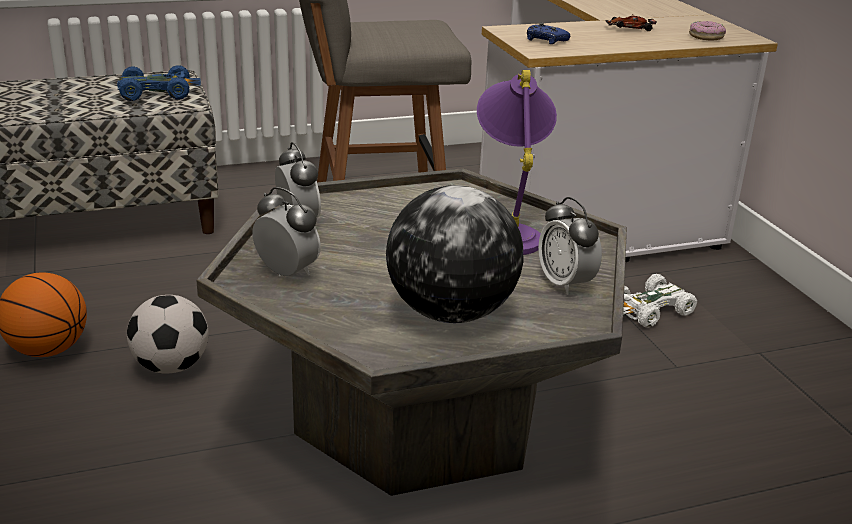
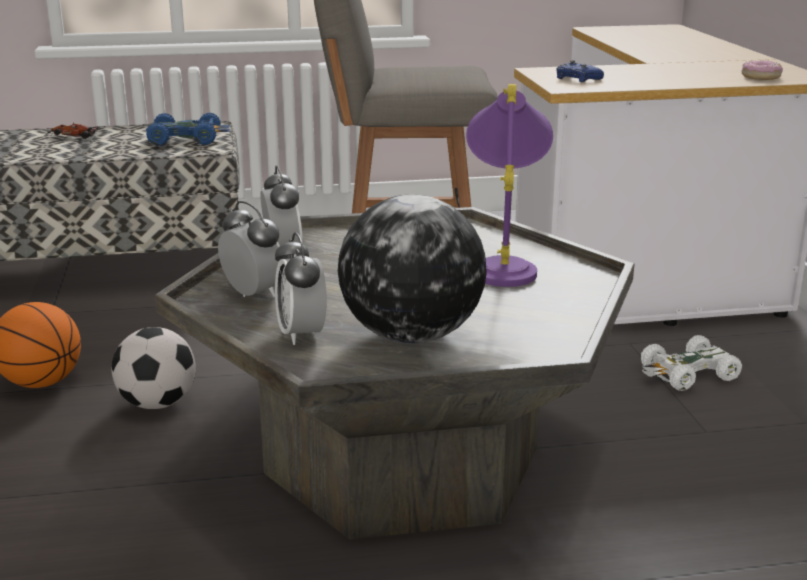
camera: 10 degrees right, 5 degrees down
(565, 283) = (548, 314): alarm clock -> alarm clock (301, 334)
(629, 28) = (676, 70): toy car -> toy car (74, 136)

